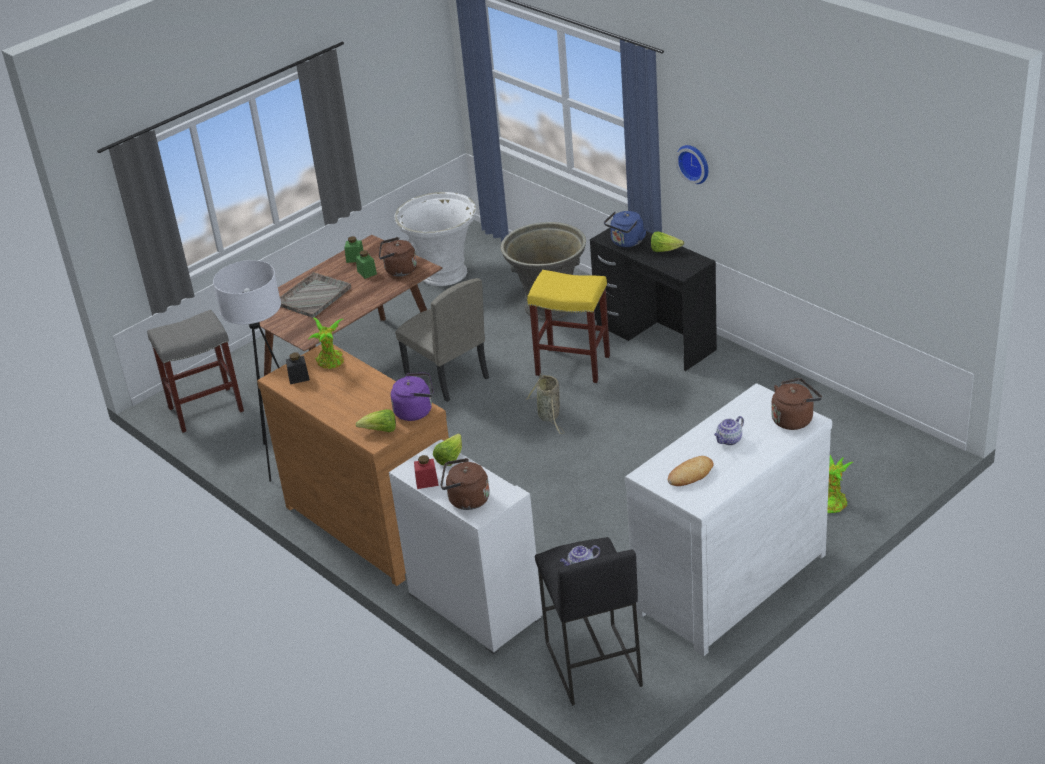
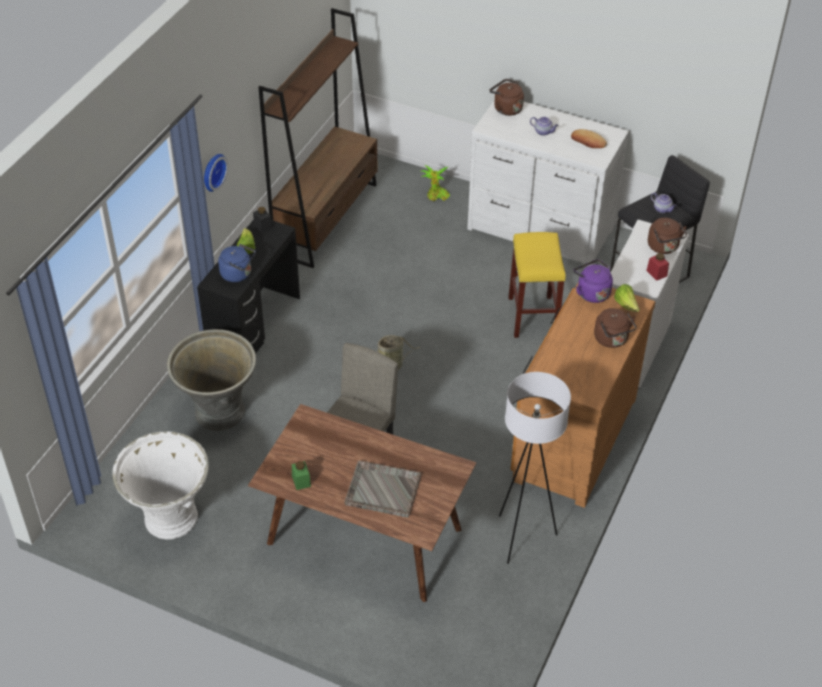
camera: 115 degrees left, 10 degrees up
(206, 409) = (473, 641): grey stool -> none
(299, 378) = (584, 382): black jar -> black jar (263, 226)
(331, 362) = (553, 368): potted plant -> none
(367, 273) = (326, 461): green jar -> none
(398, 270) = (315, 436): brown kettle -> brown kettle (612, 340)
(450, 458) = (624, 269): lettuce -> none
(571, 365) = (312, 371): yellow stool -> yellow stool (533, 317)
(817, 406) = (326, 218): none -> brown bookcase

